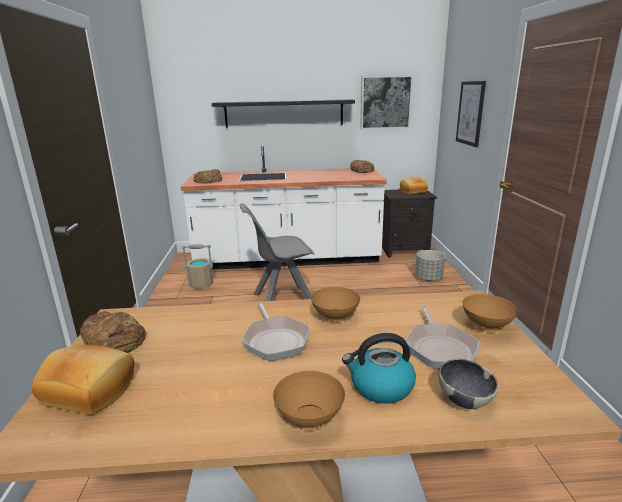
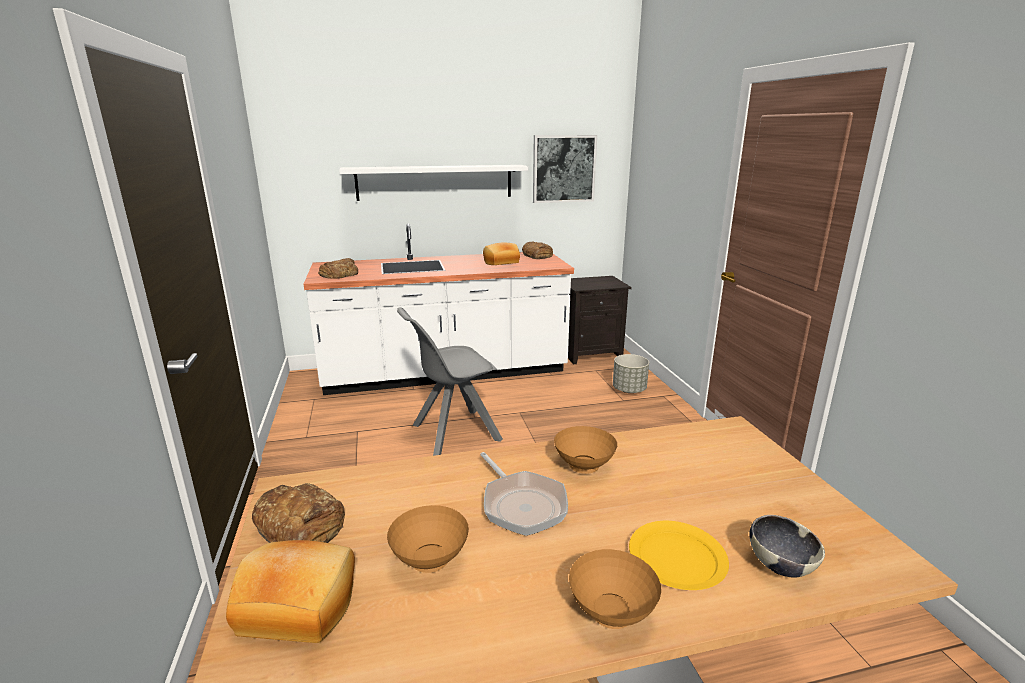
camera: 10 degrees left, 0 degrees up
(201, 284) = (336, 415): beige bucket -> none
(284, 113) = (435, 182): black shelf -> white shelf
(380, 387) = (678, 558): kettle -> yellow plate
(413, 191) = (600, 280): bread -> bread (501, 262)
(439, 347) = (724, 497): frying pan -> none
(470, 113) = (674, 186): picture -> none
(486, 327) = (766, 465): brown bowl -> brown bowl (431, 560)

